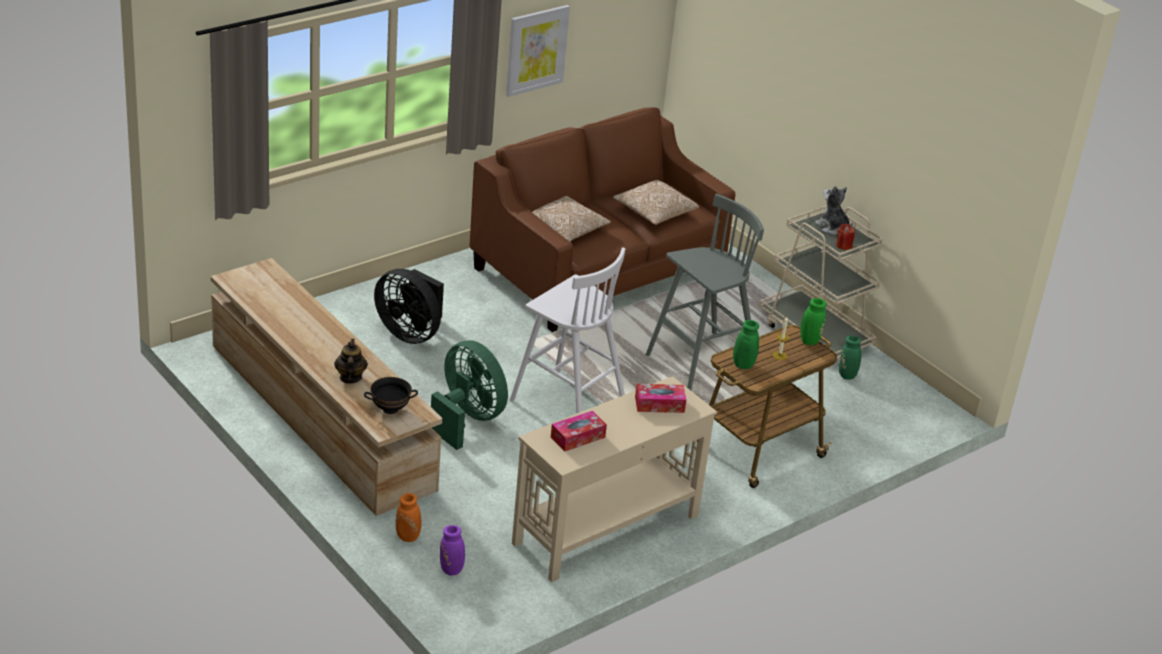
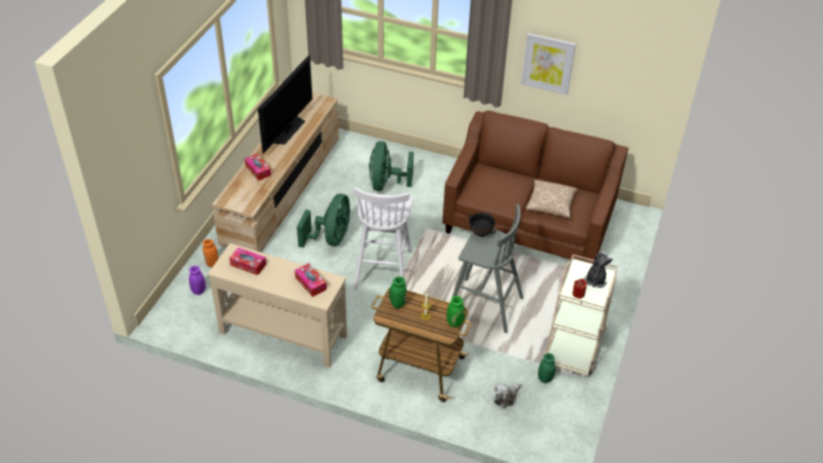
camera: 60 degrees right, 10 degrees up
(290, 321) = (287, 130): none -> television
(350, 377) = (258, 170): teapot -> tissue box
(390, 409) = (243, 195): black bowl -> black bowl (480, 233)
(410, 333) = (386, 184): black fan -> green fan
(565, 230) = (487, 180): pillow -> none
(851, 413) = (506, 397): none -> plush toy

